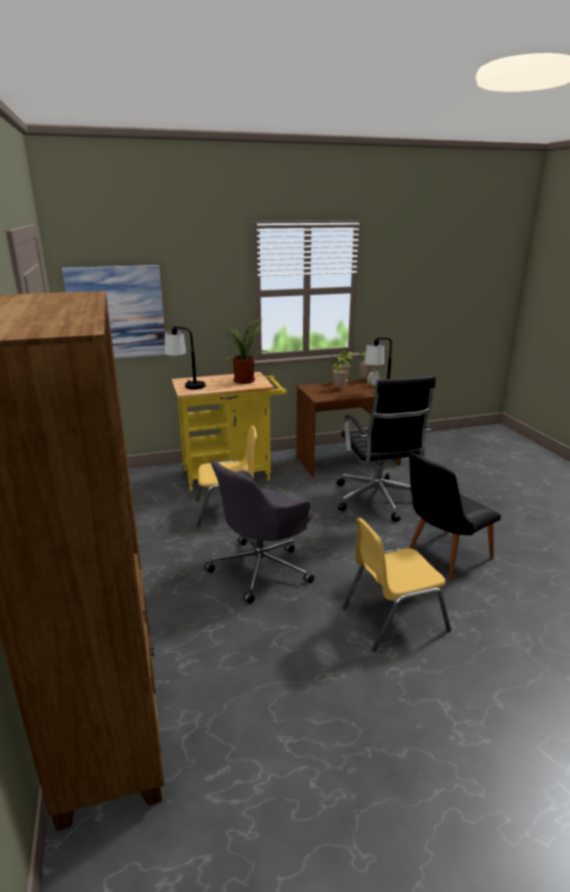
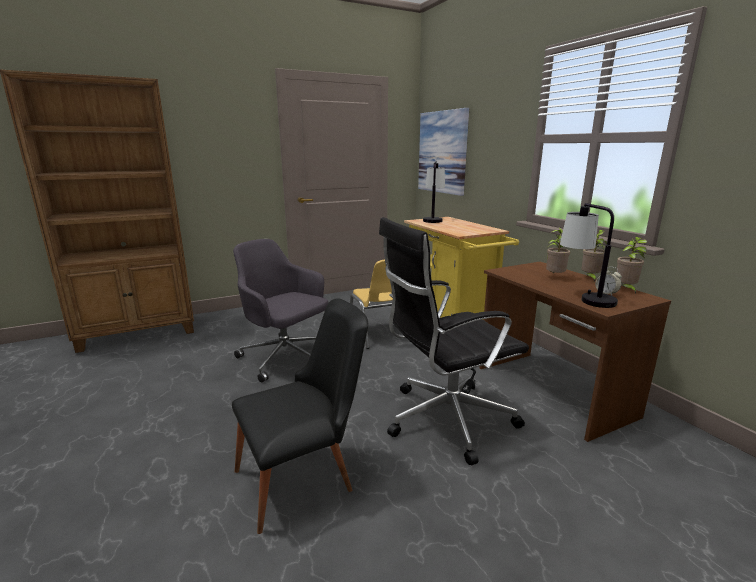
camera: 80 degrees right, 5 degrees down
(244, 380) = (468, 229): potted plant -> none
(393, 618) = (190, 432): yellow chair -> none
(442, 557) = (305, 478): black chair -> black chair turned 105 degrees clockwise

